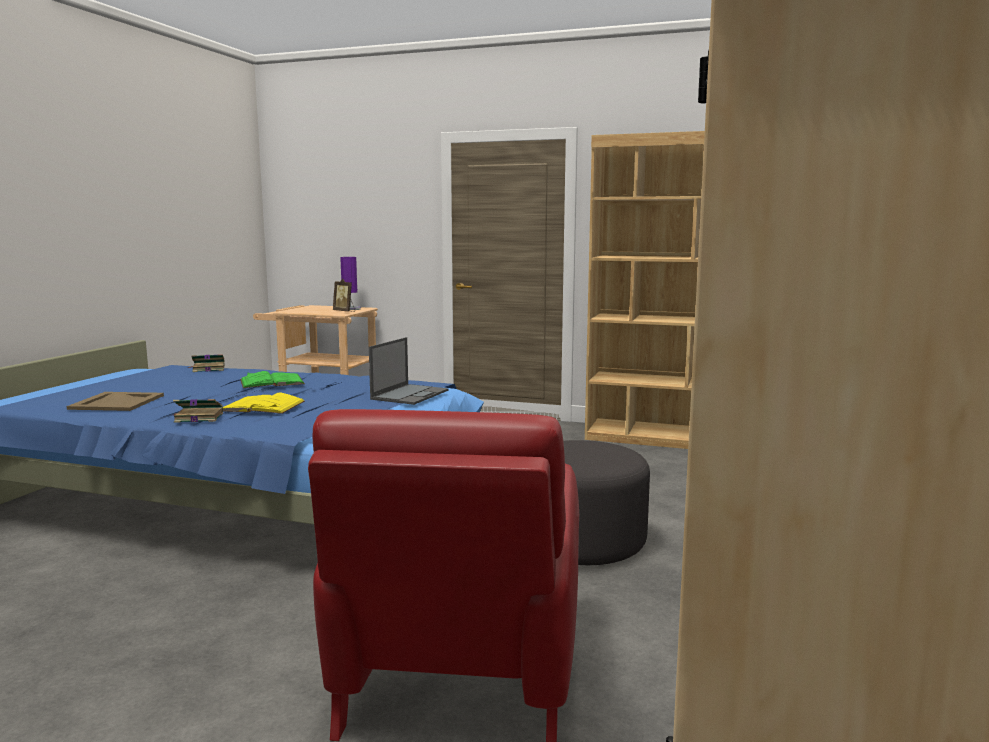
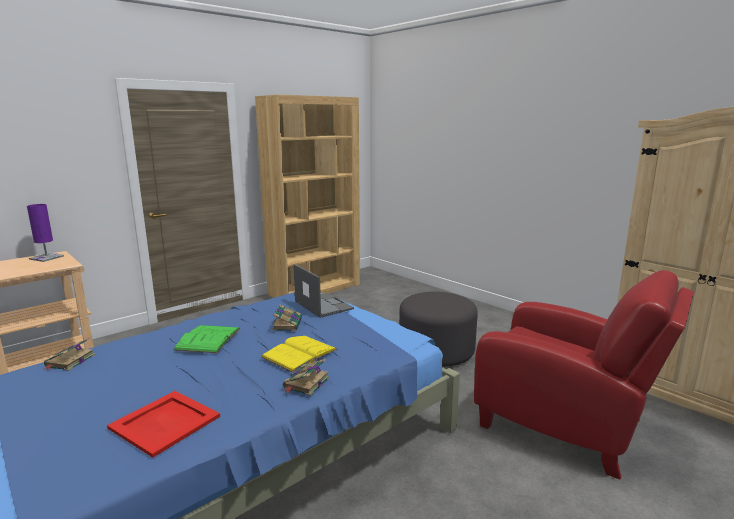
camera: 60 degrees left, 5 degrees up
(117, 402) = (166, 422): beige tray -> red tray
(333, 392) = (287, 324): none -> book
(344, 311) = (61, 261): picture frame -> none

